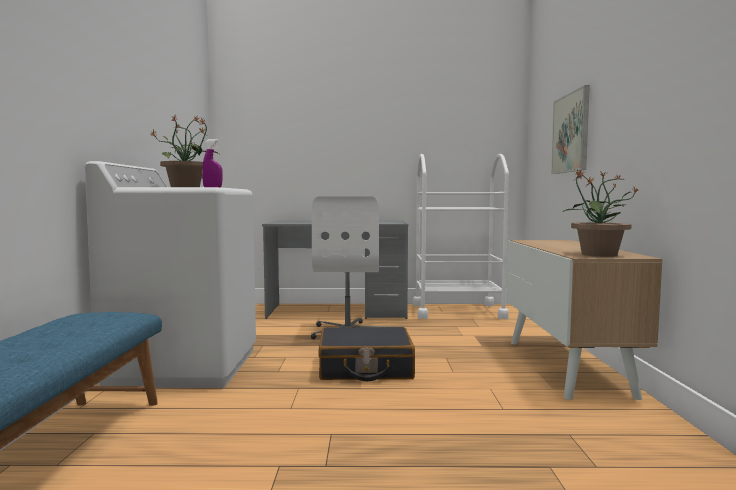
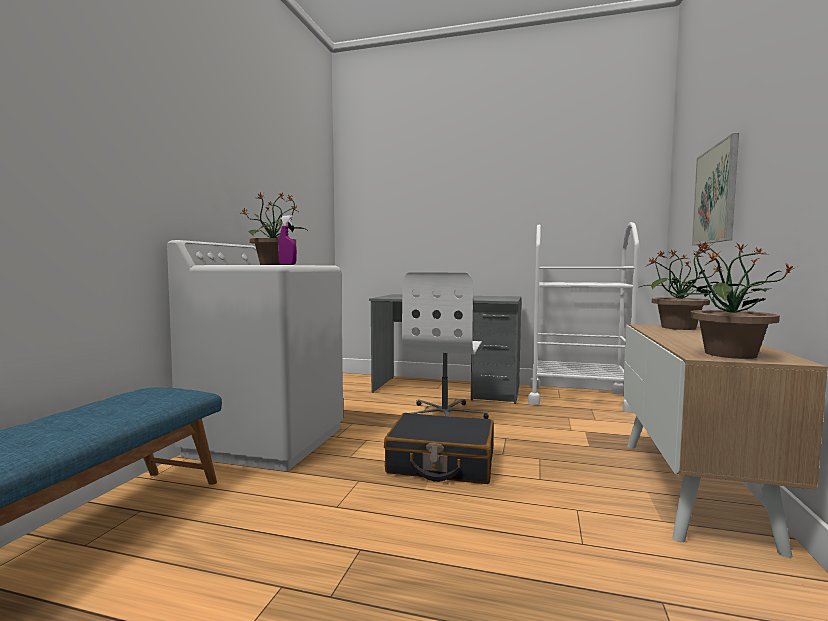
camera: 15 degrees right, 0 degrees up
(548, 241) = (677, 327): none -> potted plant

